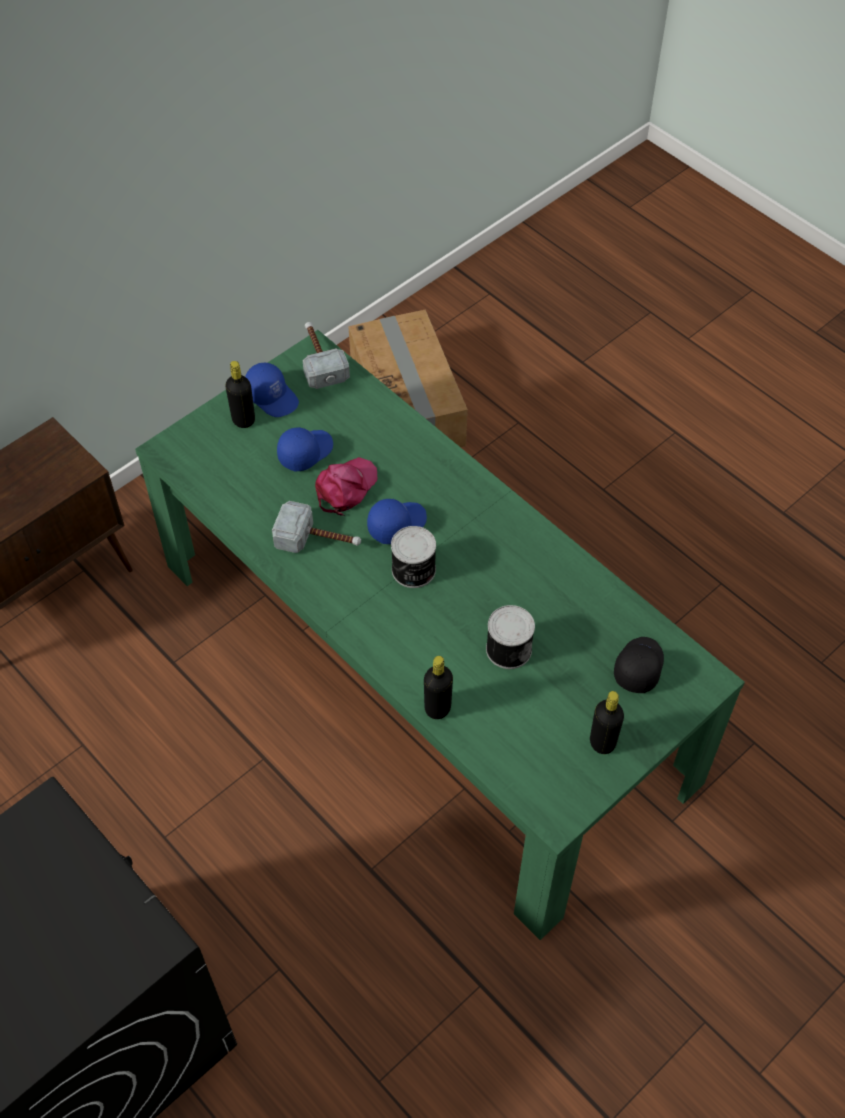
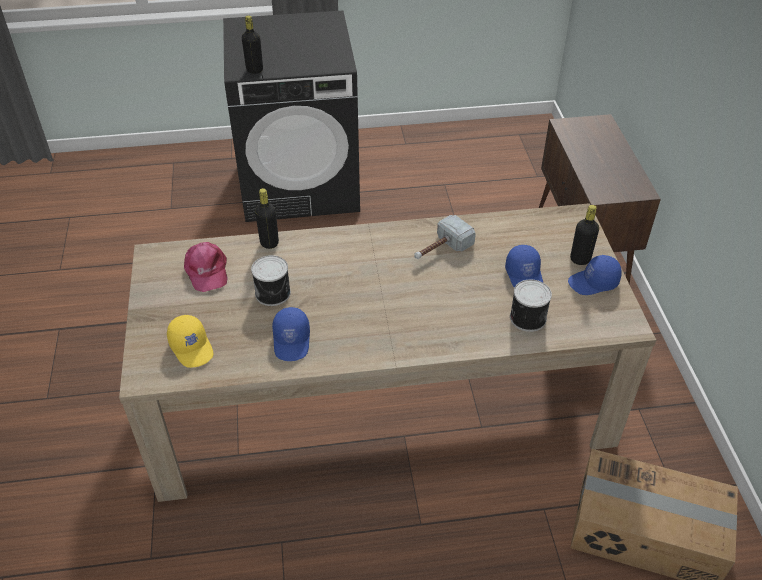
camera: 125 degrees right, 10 degrees down
(320, 359) = (618, 325): hammer -> none
(345, 488) = (474, 281): pink cap -> pink cap (206, 271)
(396, 524) = (420, 290): blue cap -> blue cap (292, 341)
(413, 570) = (375, 280): can -> can (527, 317)
(422, 670) = (380, 398): green dining table -> beige dining table
(602, 742) = (167, 299): black bottle -> black bottle (254, 70)
(638, 667) = (192, 347): black cap -> yellow cap

